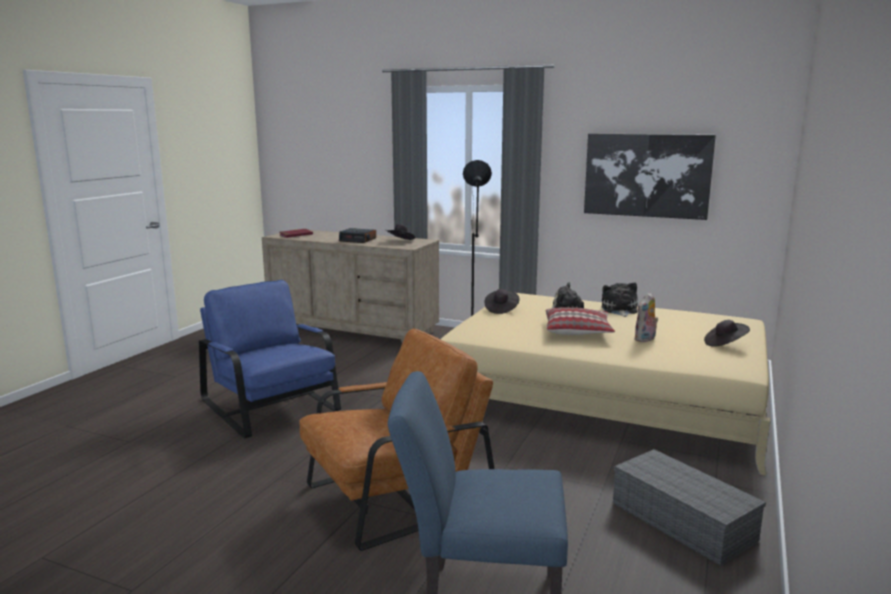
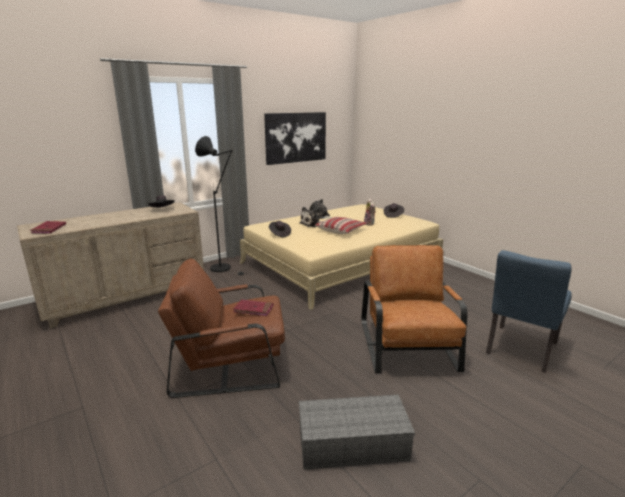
camera: 60 degrees left, 5 degrees up
(271, 405) = (230, 363): blue armchair -> brown armchair
(280, 350) = (253, 309): none -> red book
(358, 240) = (126, 217): alarm clock -> none
(679, 520) = (468, 289): grey storage box -> grey storage box (351, 444)

